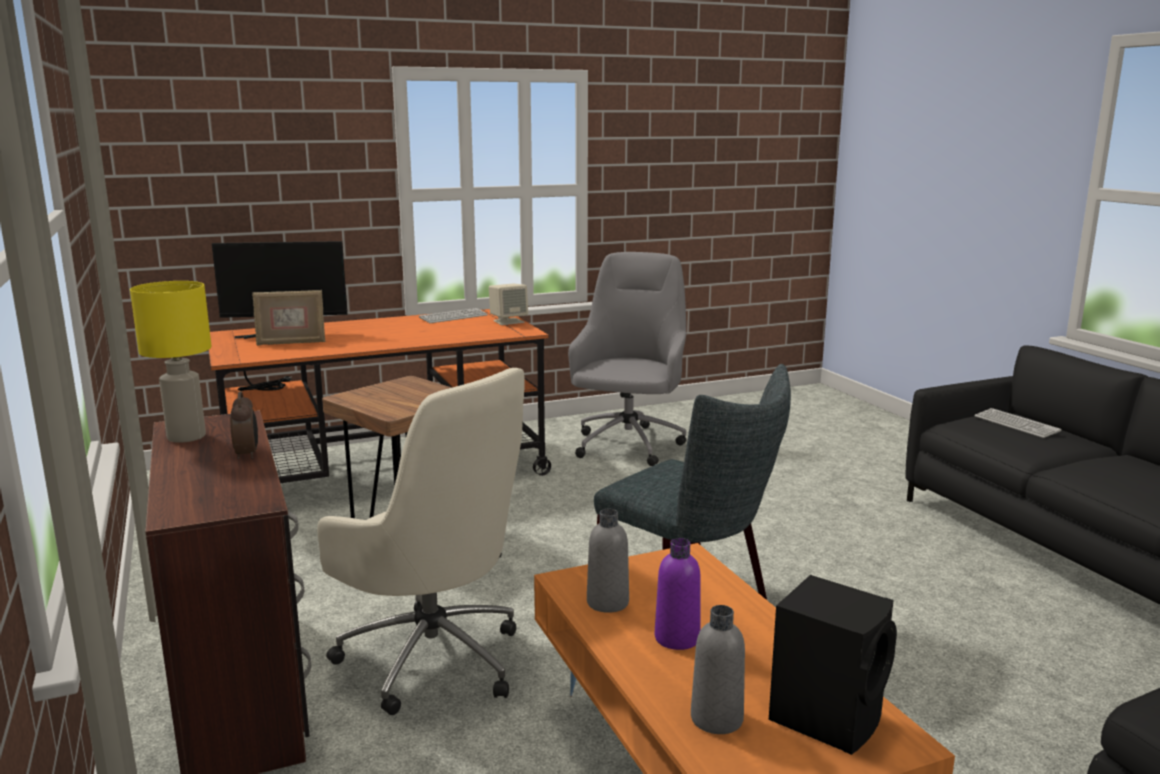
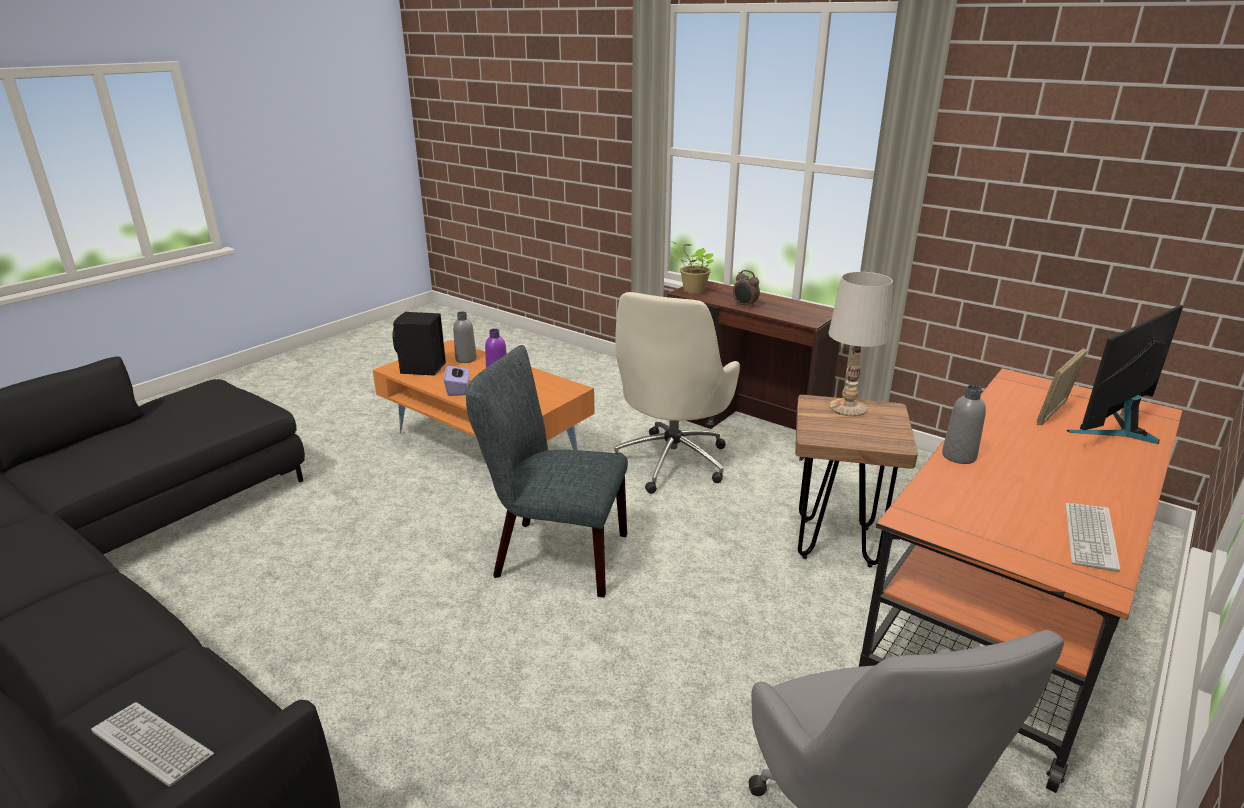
camera: 150 degrees right, 10 degrees up
(187, 437) = (799, 307): yellow table lamp -> none
(238, 502) = (692, 291): none -> potted plant
(377, 403) = (848, 408): none -> white table lamp
(433, 660) = (672, 463): beige office chair -> beige office chair turned 75 degrees counterclockwise
(508, 321) = (997, 548): beige speaker -> none
(607, 602) = (542, 384): grey bottle -> grey bottle (959, 456)
(762, 633) = (458, 389): none -> purple tissue box

